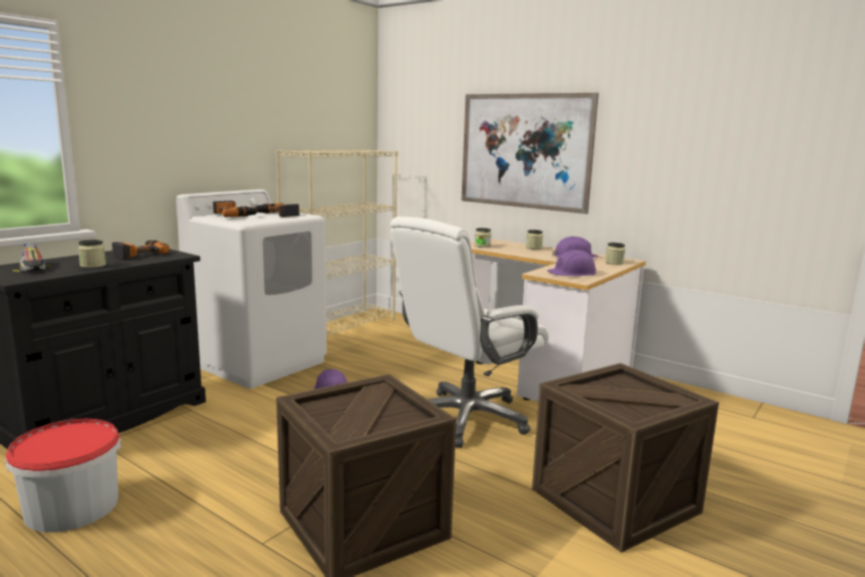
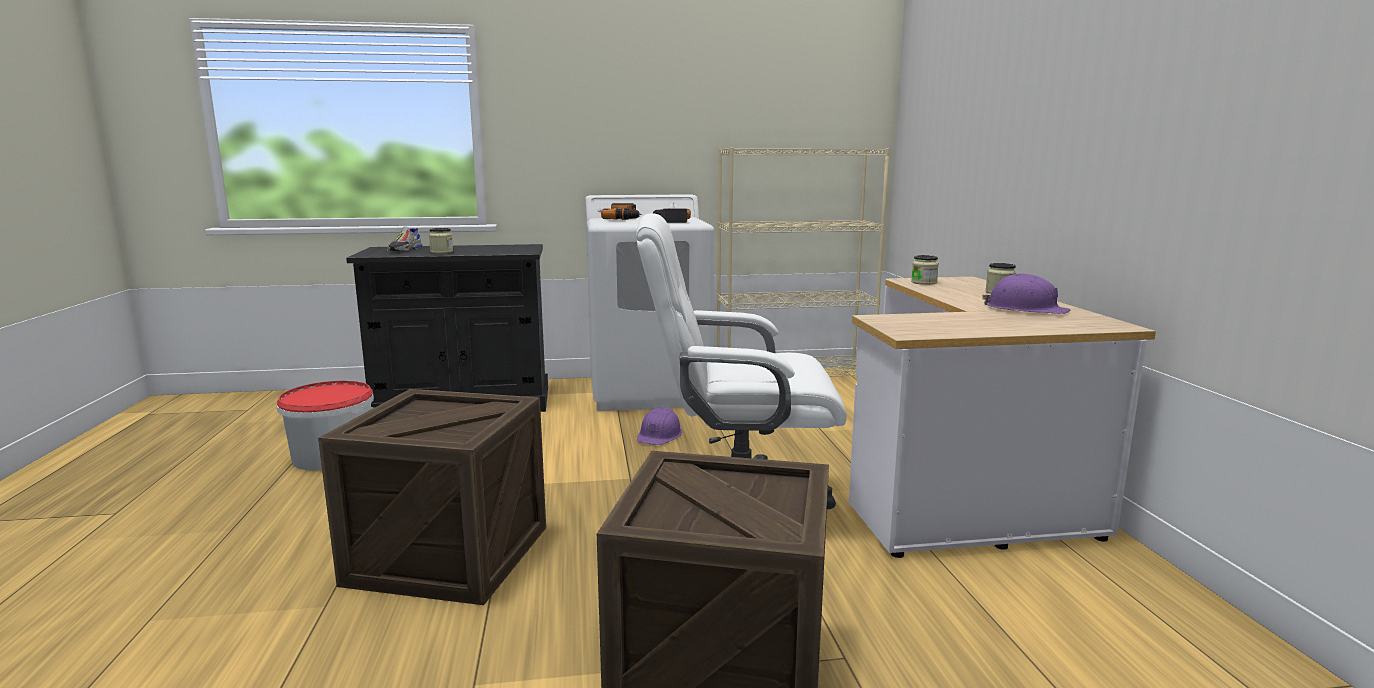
camera: 45 degrees right, 0 degrees up
(139, 254) = (503, 248): power drill -> none
(524, 151) = (1025, 136): picture -> none
(573, 273) = (933, 325): purple hard hat -> none
(614, 263) = (1070, 324): jar -> none

